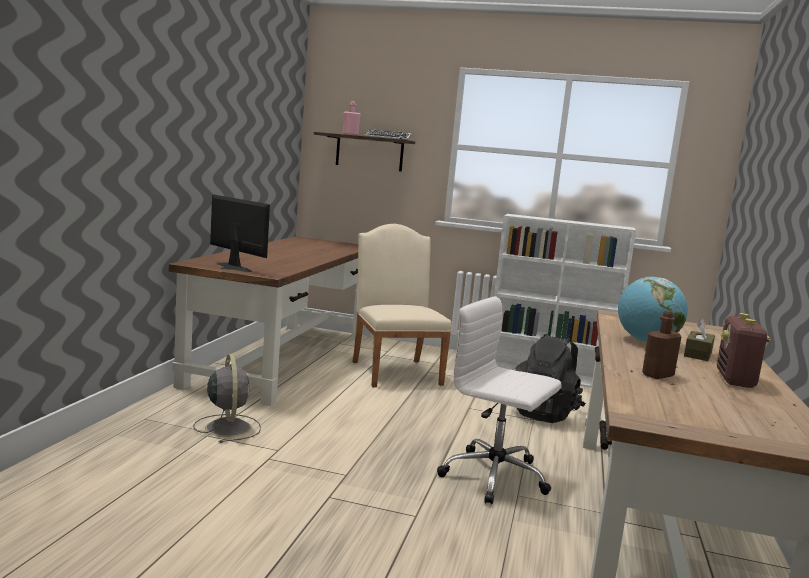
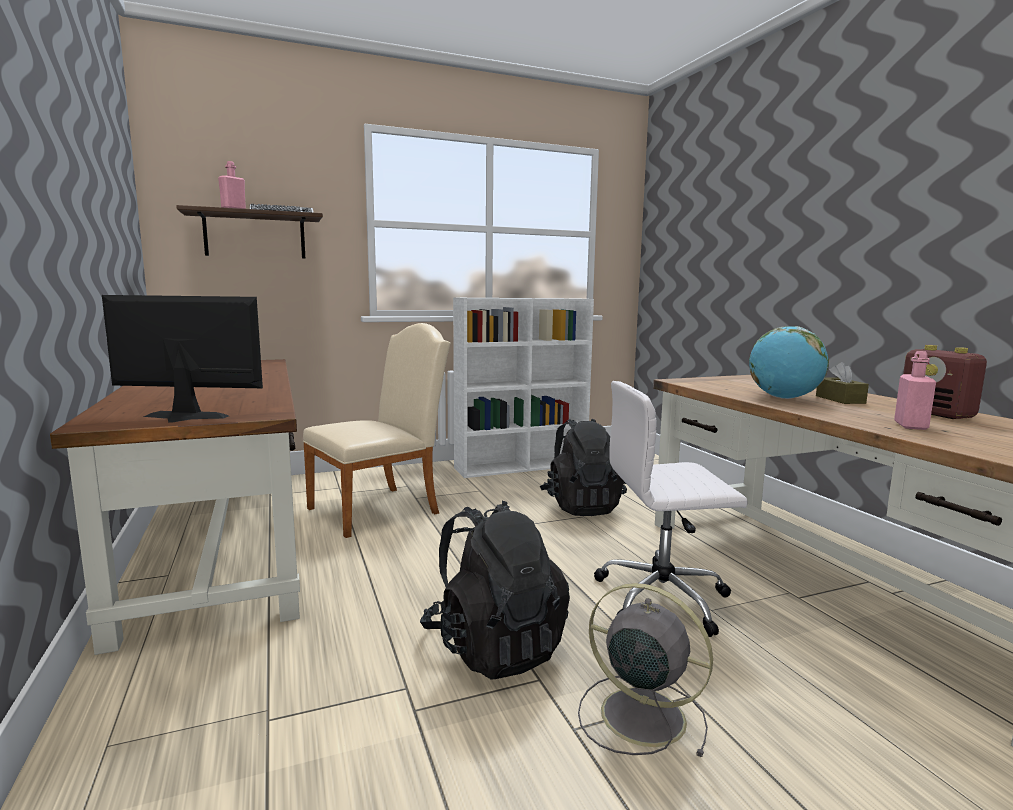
camera: 35 degrees left, 0 degrees up
(228, 427) = (282, 686): grey fan -> grey fan (639, 714)
(346, 454) = (494, 646): none -> black backpack
(394, 371) = (381, 509): beige chair -> beige chair turned 105 degrees clockwise
(658, 375) = (910, 426): brown bottle -> pink bottle

